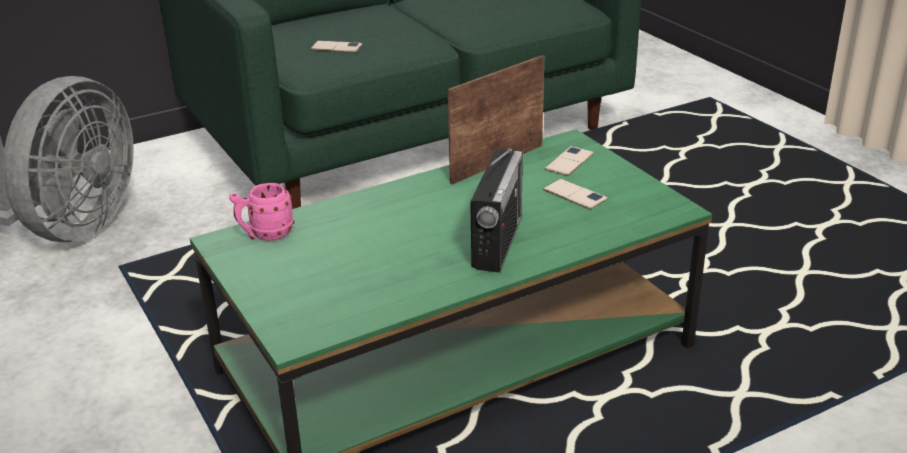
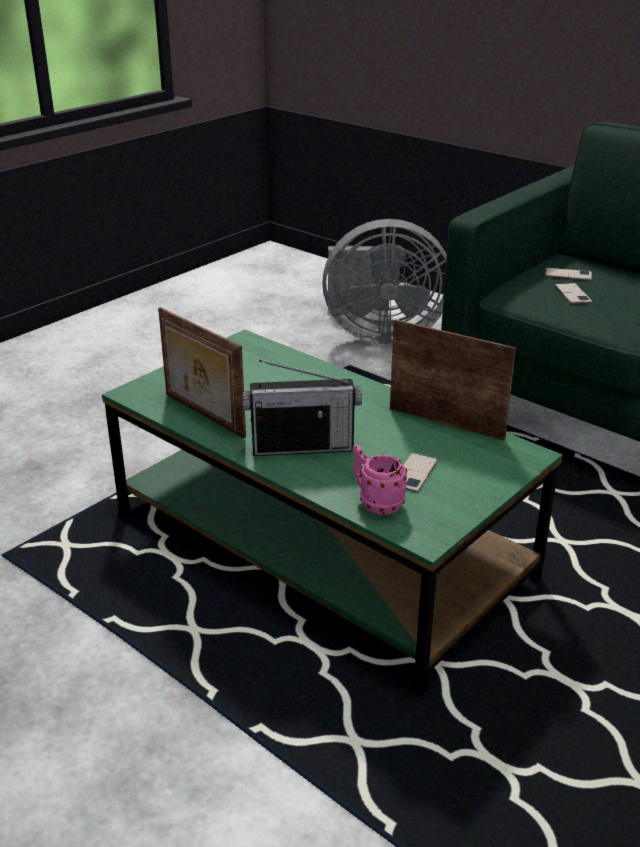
camera: 70 degrees right, 0 degrees up
(265, 235) = (260, 352): pink mug -> pink mug (376, 503)
(392, 293) = (202, 416): none -> picture frame
(569, 161) = (482, 460): phone -> phone (568, 275)

